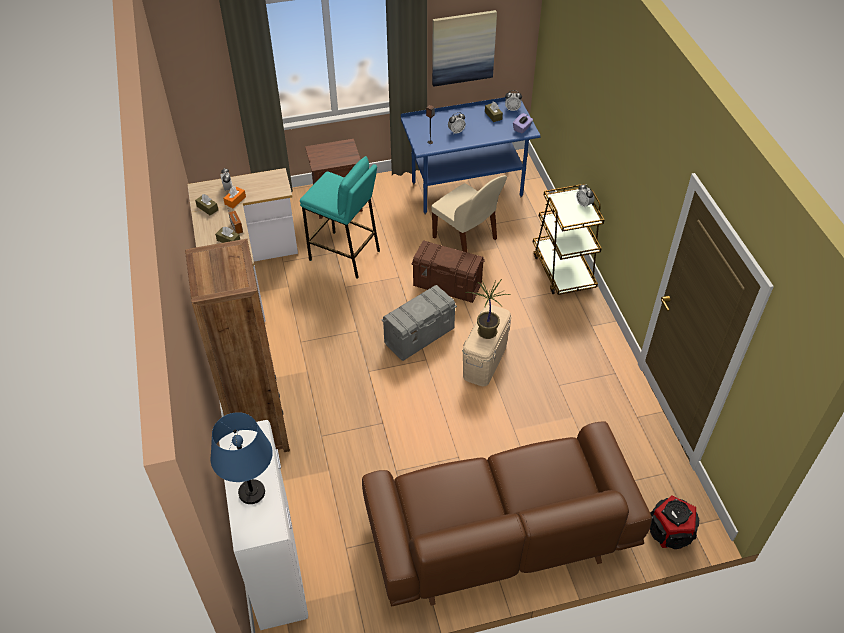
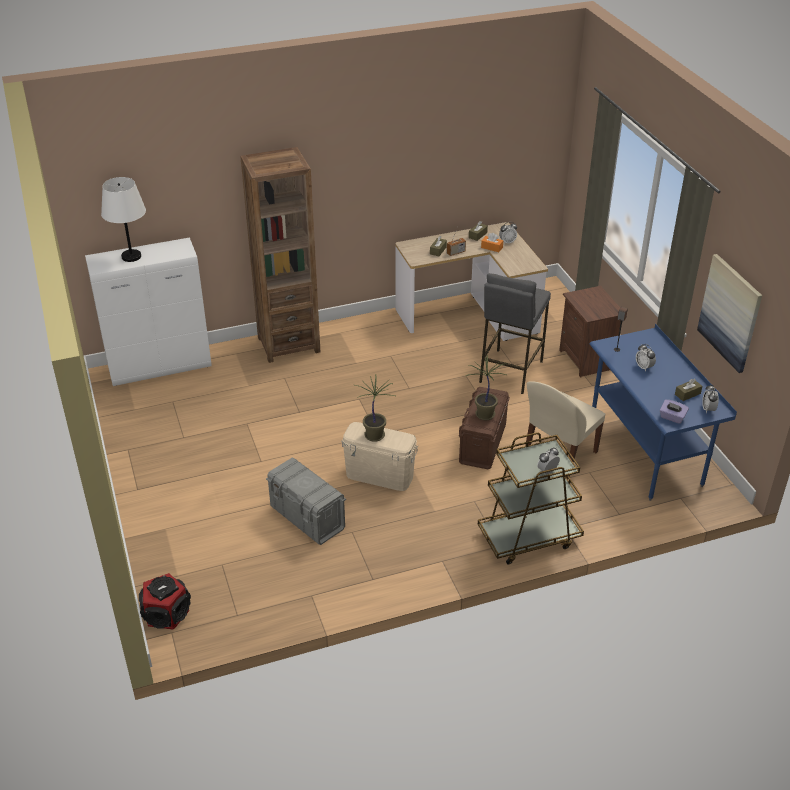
camera: 85 degrees right, 10 degrees down
(252, 492) = (131, 256): blue table lamp -> white table lamp
(345, 255) = (510, 371): turquoise stool -> grey stool
(419, 336) = (407, 428): grey storage box -> grey storage box (307, 518)
(455, 258) = (484, 415): none -> potted plant
(499, 533) = (176, 490): brown sofa -> none

